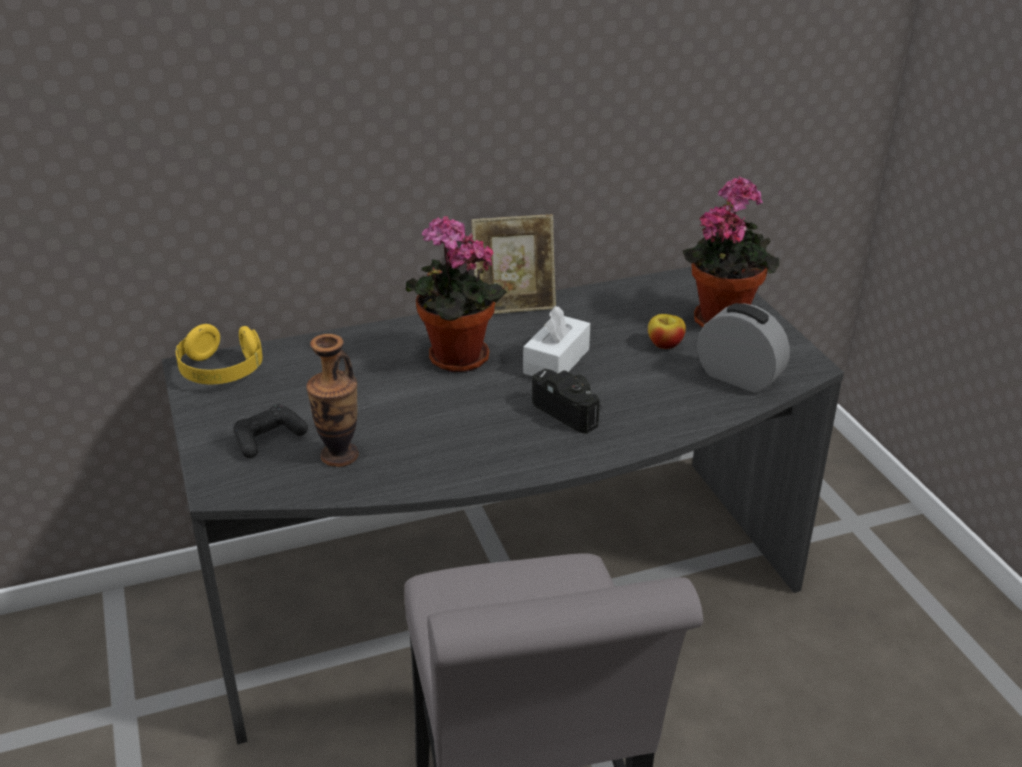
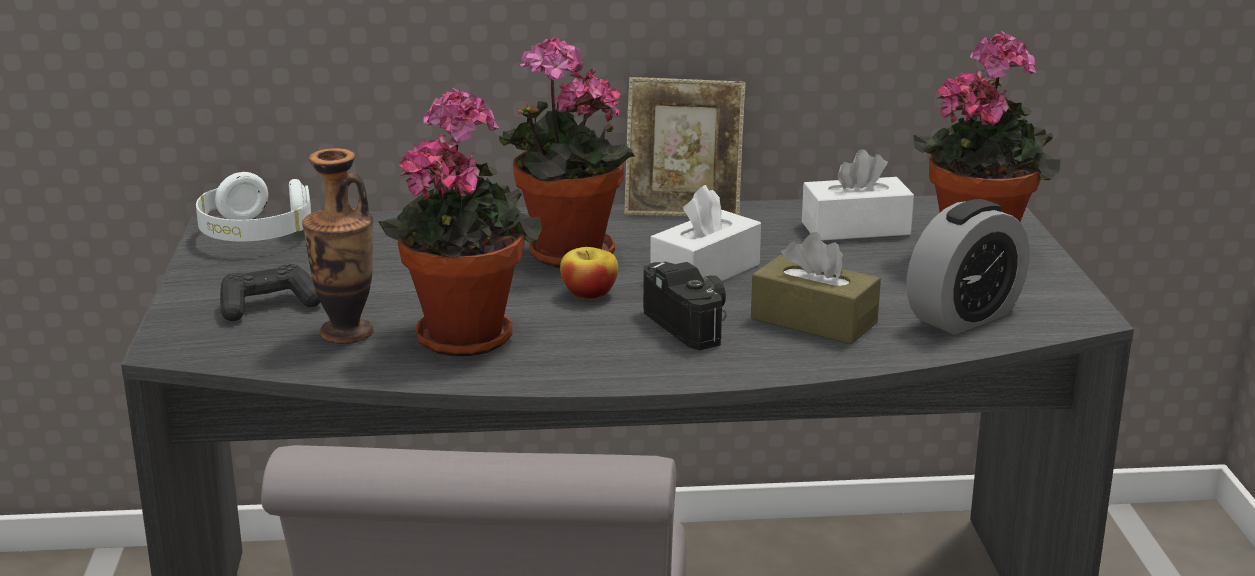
camera: 15 degrees right, 10 degrees down
(221, 371) = (255, 235): yellow headphones -> white headphones
(423, 443) = (465, 333): none -> potted plant
(636, 307) = (855, 228): none -> white tissue box
(647, 395) = (813, 321): none -> brown tissue box
(665, 344) = (874, 270): apple -> apple (589, 294)
(739, 377) = (964, 316): alarm clock -> alarm clock turned 90 degrees clockwise

